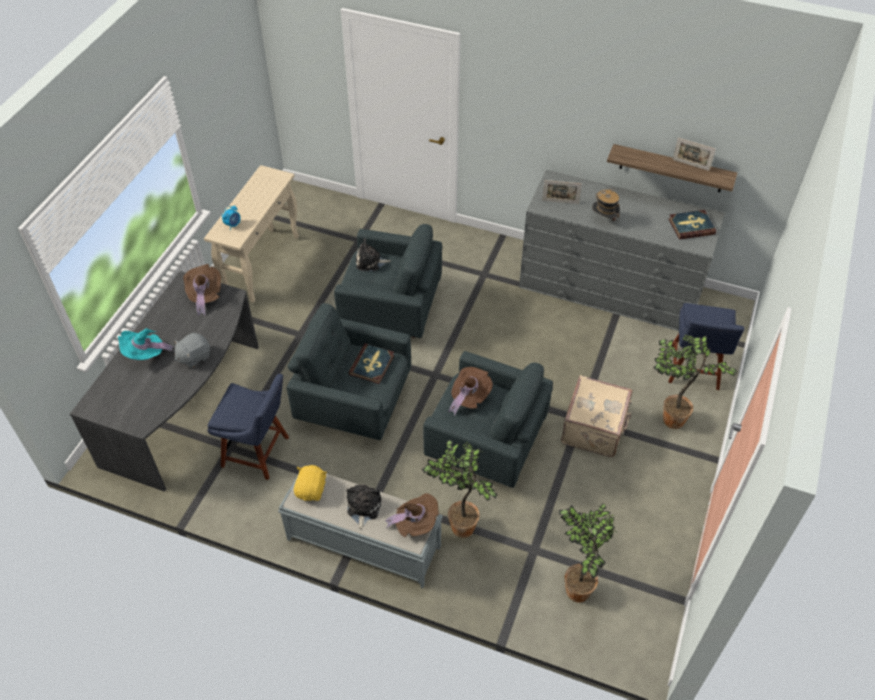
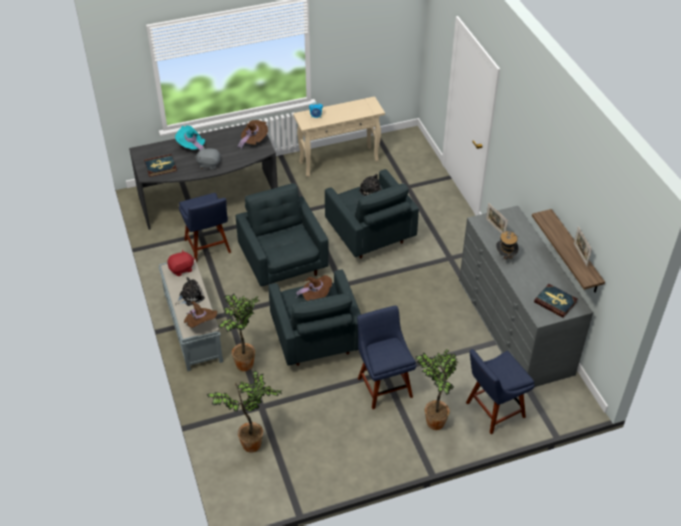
camera: 50 degrees right, 5 degrees down
(311, 490) = (181, 269): yellow plush toy -> red plush toy
(372, 365) = (294, 241): book -> book (160, 167)
(595, 428) = (383, 385): beige suitcase -> blue chair

